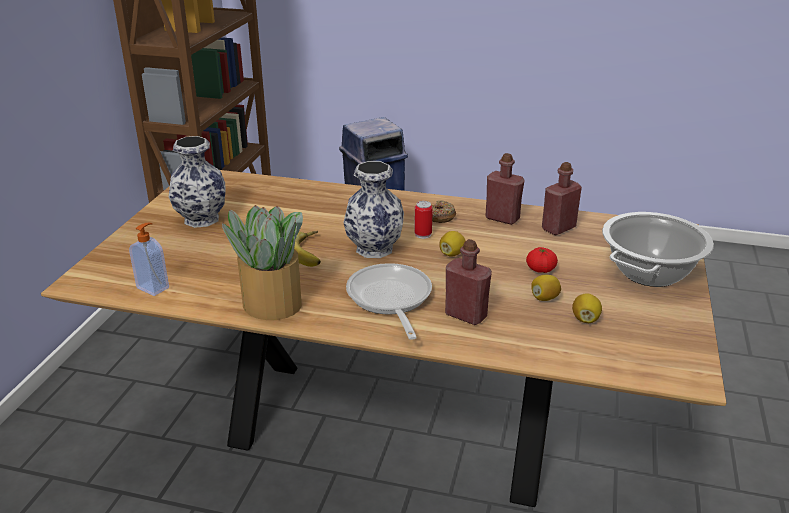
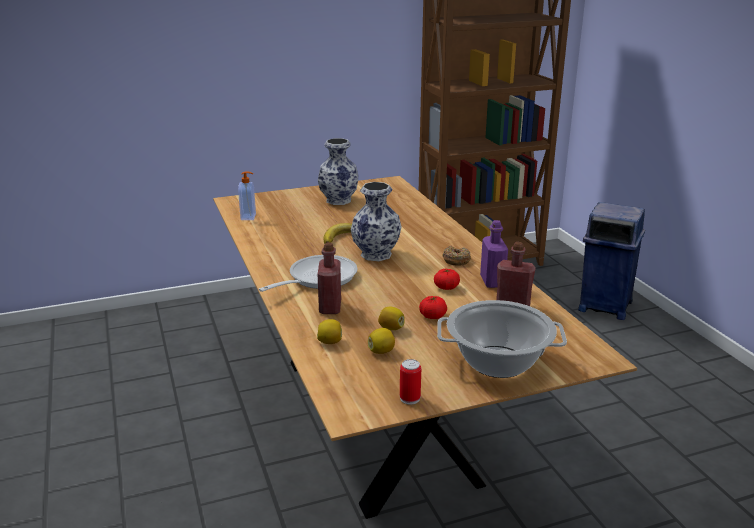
camera: 55 degrees right, 5 degrees down
(271, 303) = (269, 249): potted plant -> none
(423, 234) = (420, 263): can -> can (410, 398)
(452, 254) = (407, 279): lemon -> lemon (330, 342)
(490, 242) = (446, 287): none -> tomato
(502, 218) = (492, 281): red bottle -> purple bottle

